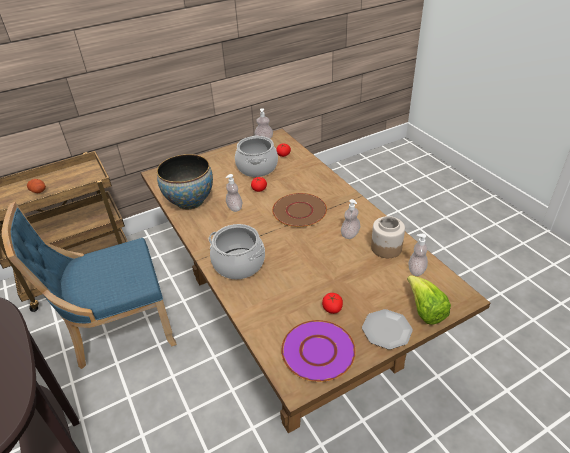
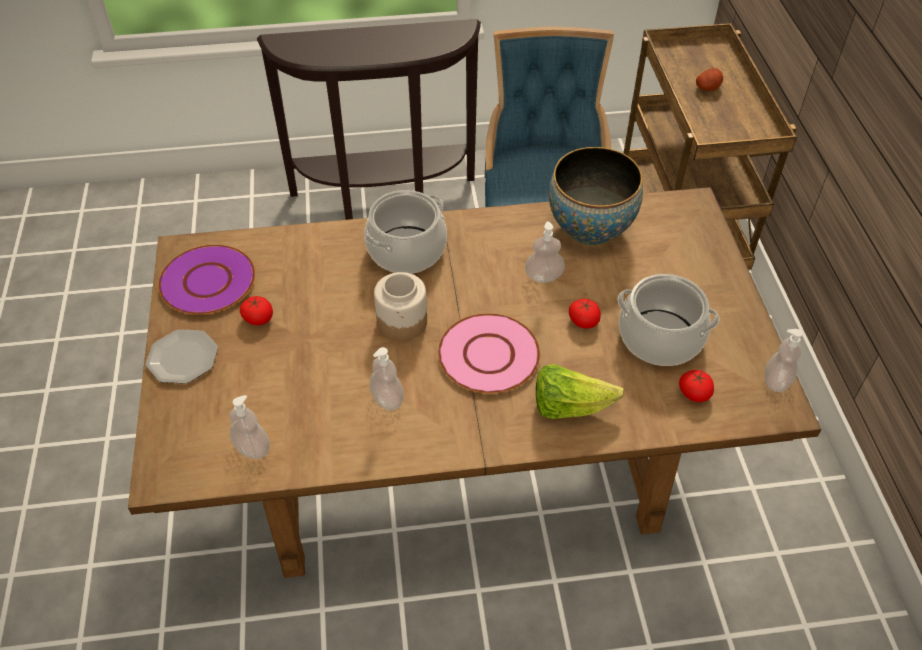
camera: 110 degrees right, 10 degrees up
(300, 211) = (488, 355): brown plate -> pink plate
(385, 248) = (326, 432): jar -> jar (402, 322)
(425, 310) = (178, 416): lettuce -> lettuce (569, 407)

